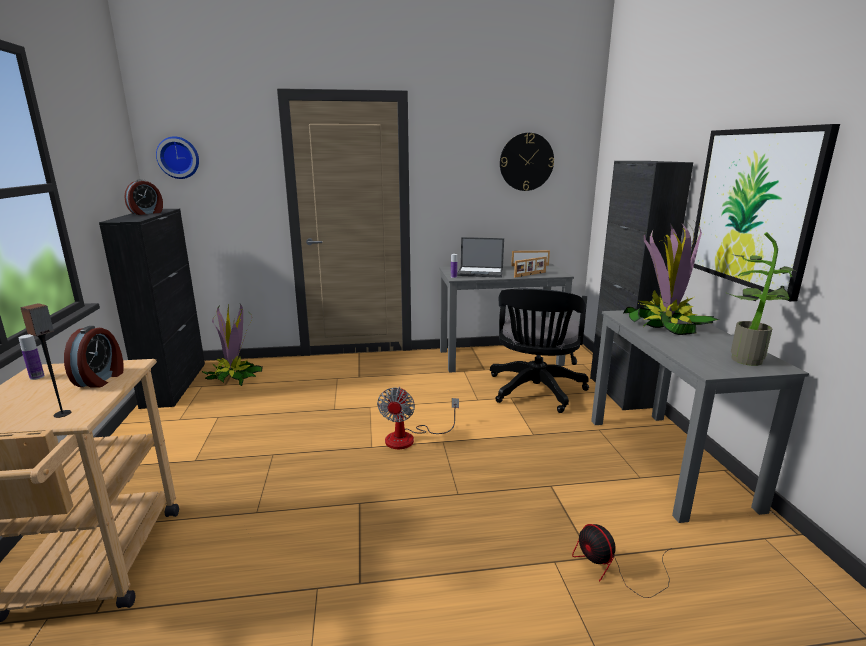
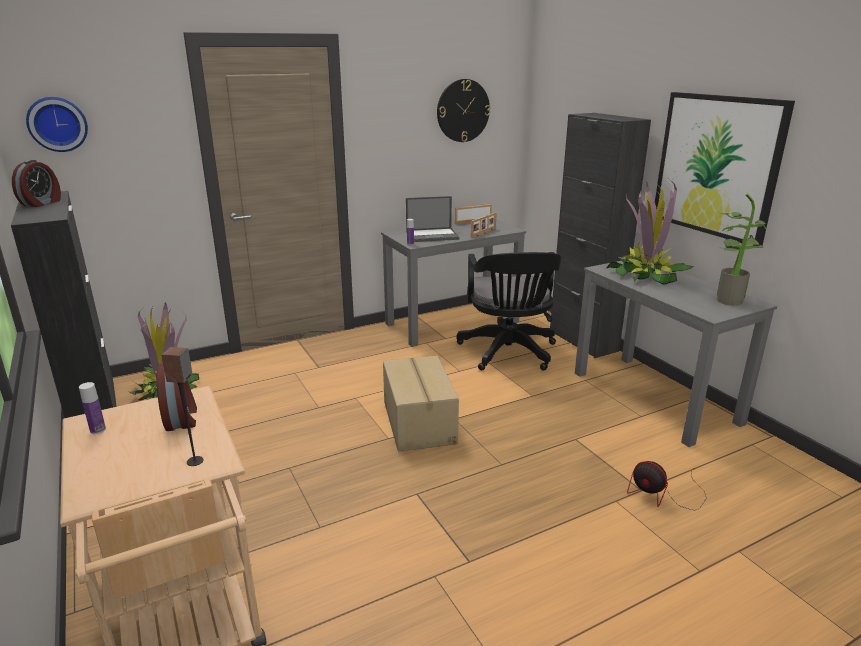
camera: 20 degrees left, 5 degrees up
(409, 438) = (420, 422): fan -> cardboard box

